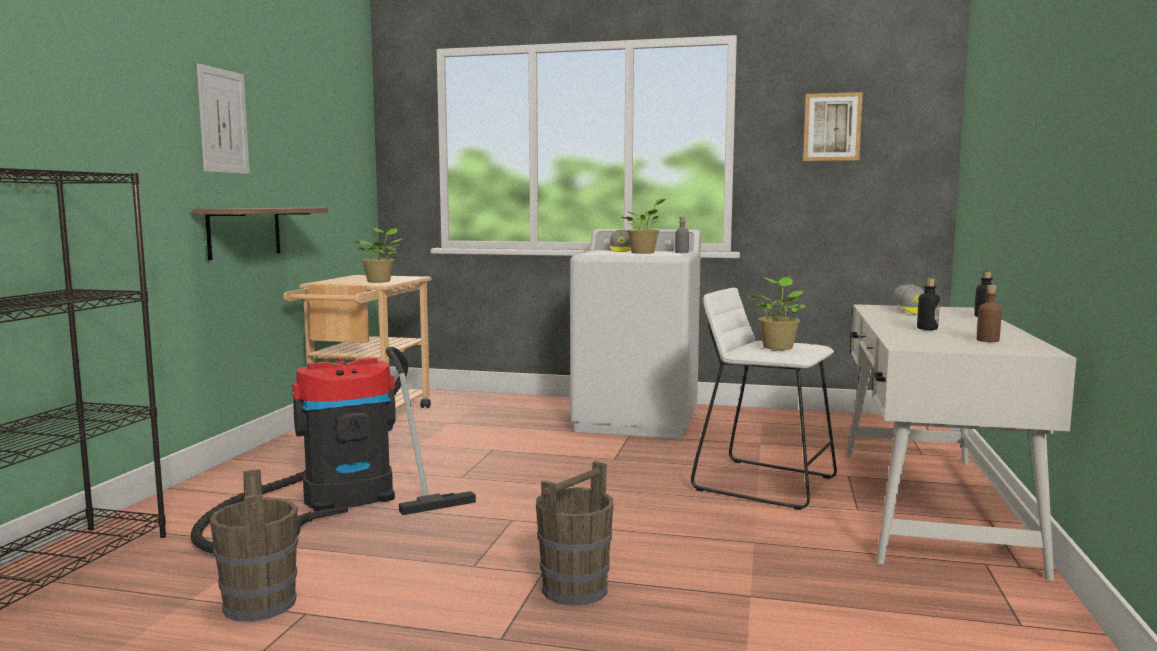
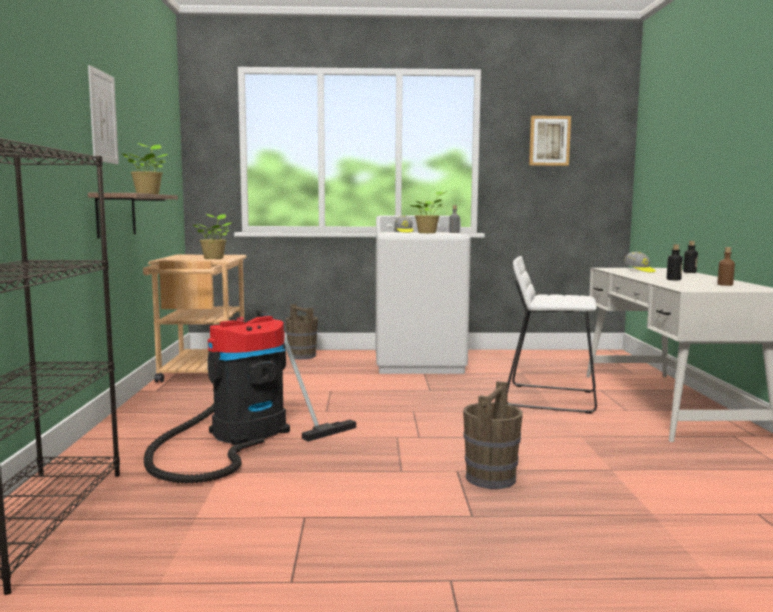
camera: 15 degrees left, 0 degrees up
(260, 604) = (259, 514): brown bucket -> brown bucket (302, 356)
(778, 347) = (562, 297): potted plant -> potted plant (148, 194)

